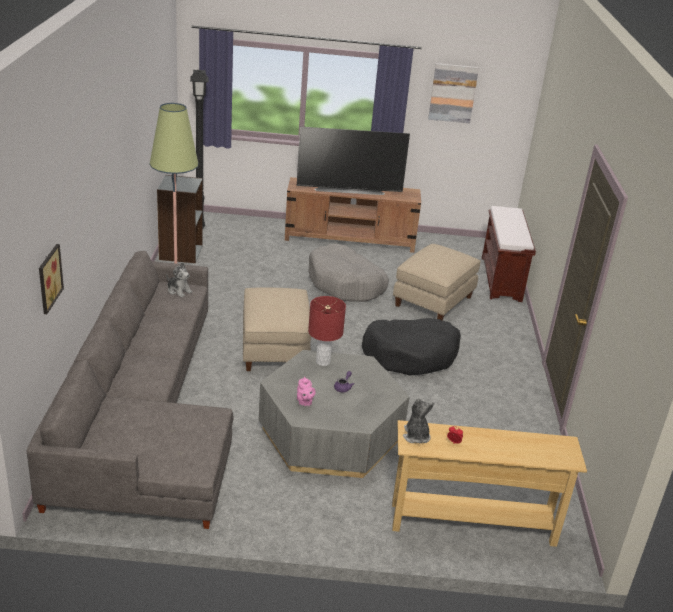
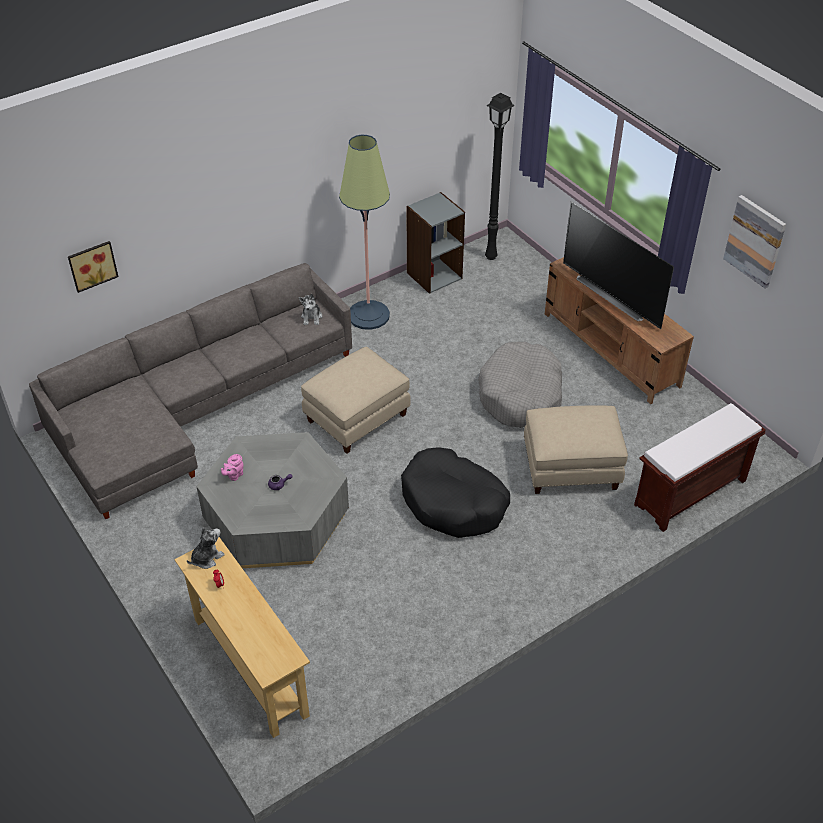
camera: 55 degrees right, 15 degrees up
(322, 362) = (302, 453): red table lamp -> none

